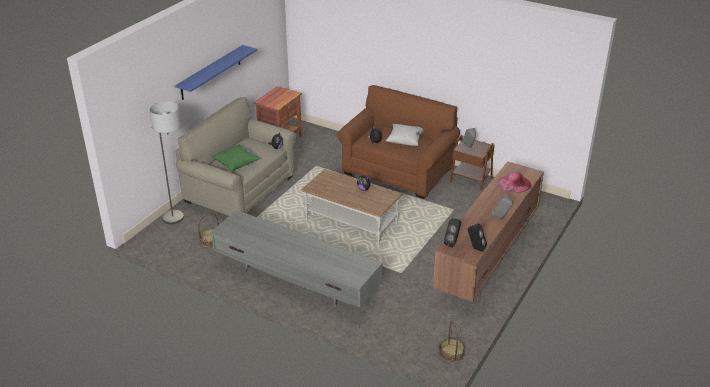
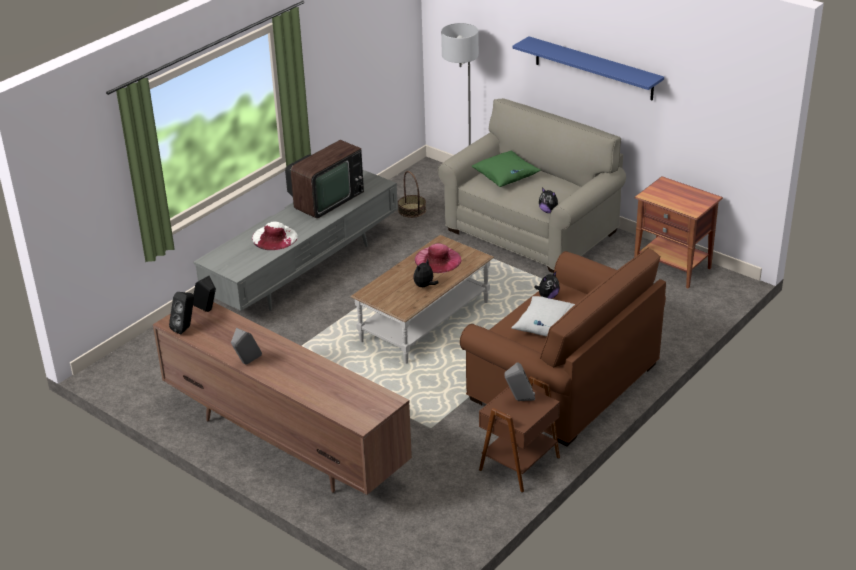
camera: 100 degrees right, 0 degrees up
(263, 238) = (325, 200): none -> television
(319, 254) = (274, 237): none -> white hat
(451, 353) = (112, 379): basket -> none
(514, 183) = (336, 395): pink hat -> pink hat (438, 260)

